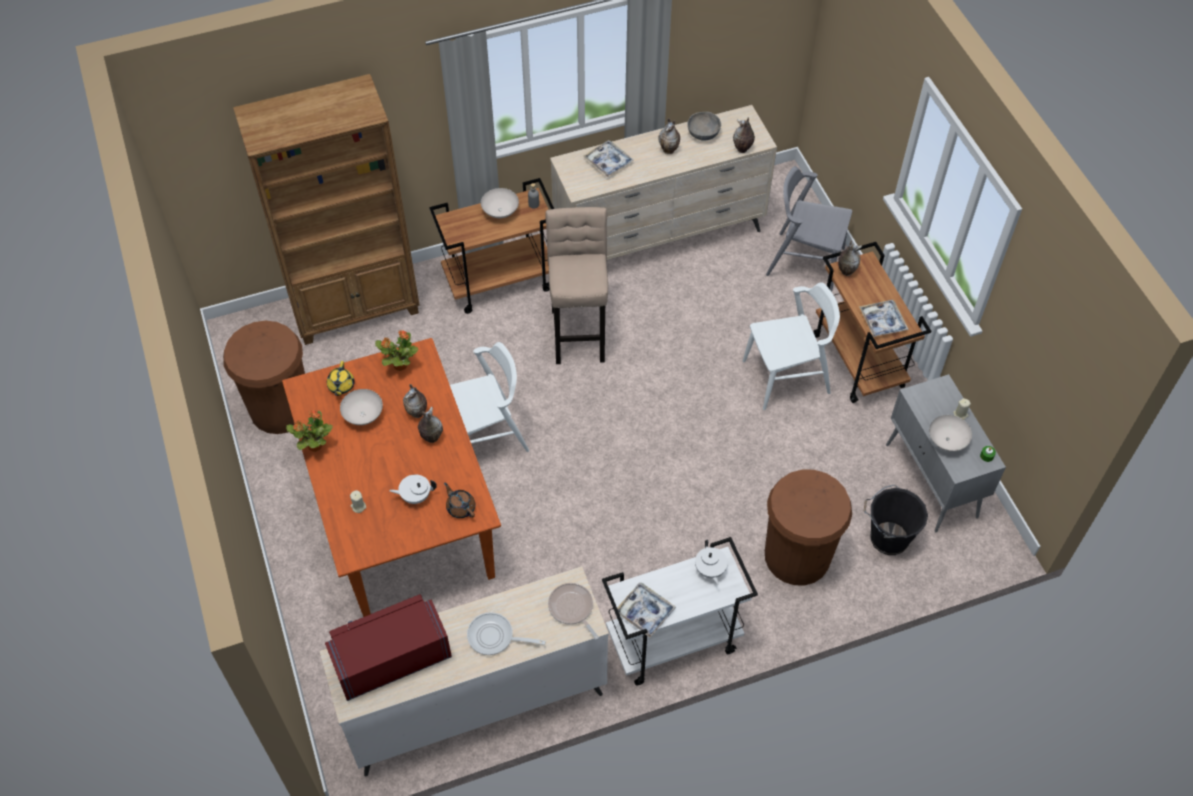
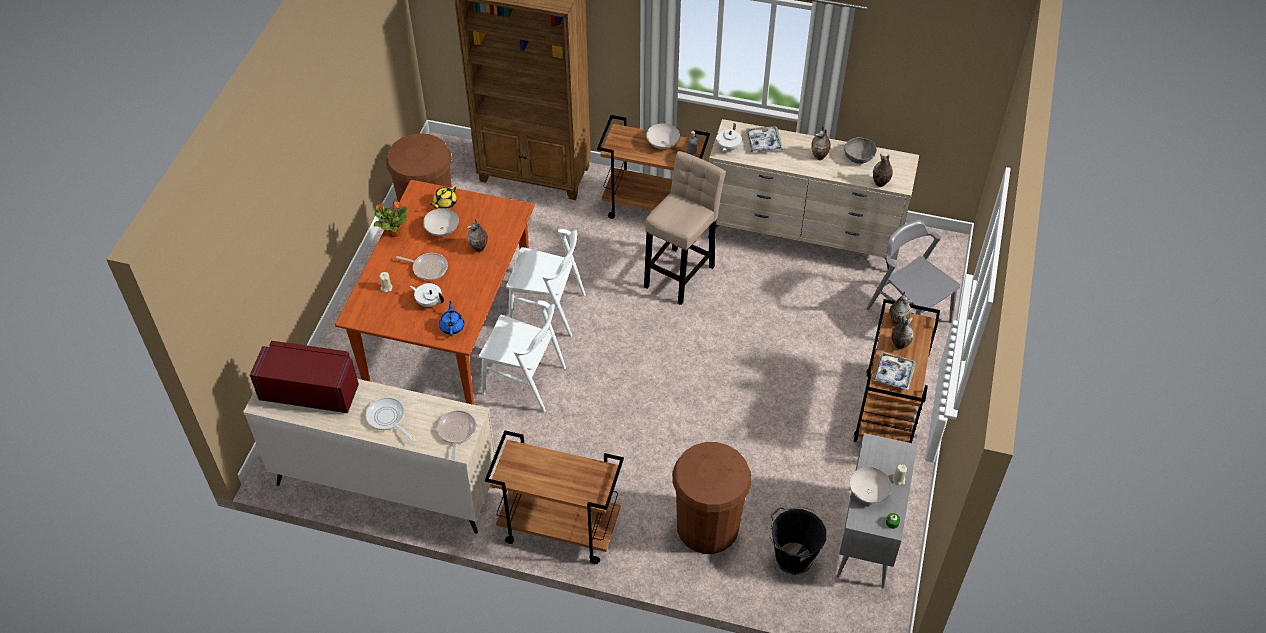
camera: 35 degrees right, 5 degrees down
(383, 462) = (428, 268): none -> frying pan
(399, 365) = (495, 210): potted plant -> none
(431, 438) = (473, 270): vase -> vase (899, 345)
(460, 507) = (452, 326): brown teapot -> blue teapot
(645, 612) = (518, 473): tray -> none
(672, 642) = (558, 529): white cart -> brown cart
(709, 570) = (591, 473): white teapot -> white teapot (727, 148)
(786, 377) = (816, 392): white chair -> white chair (524, 381)

